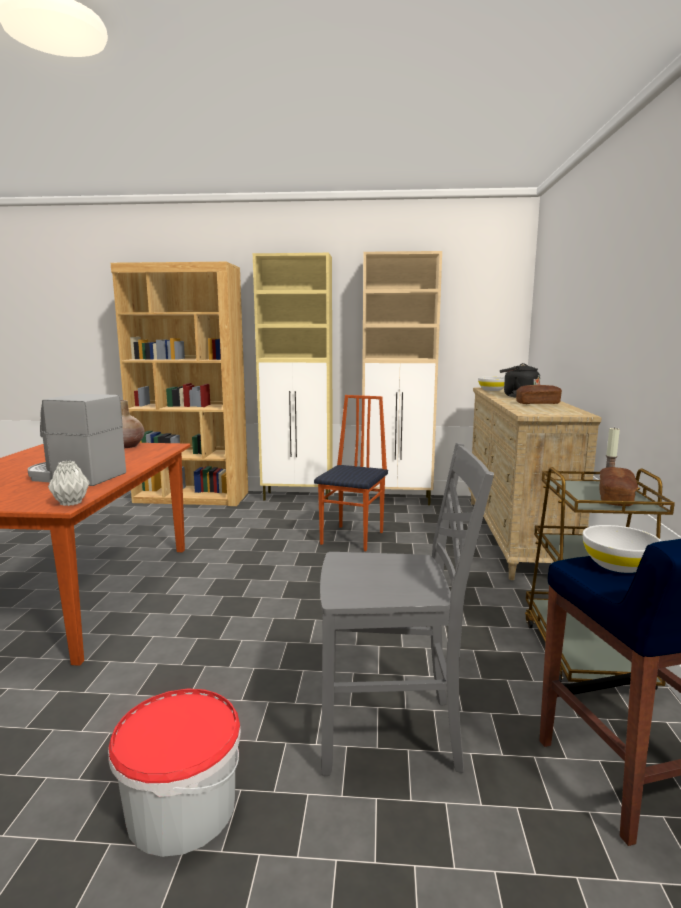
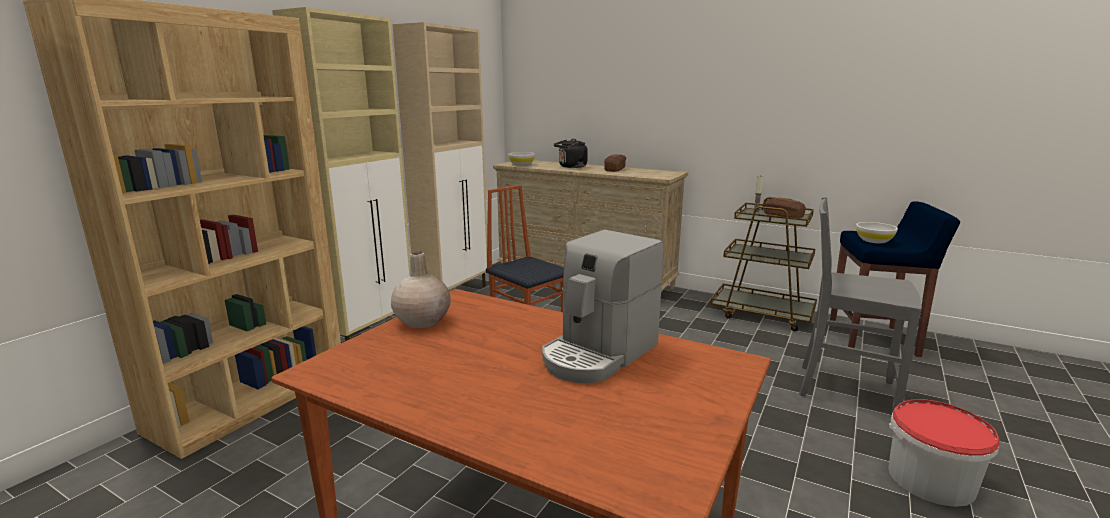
camera: 65 degrees left, 5 degrees up
(70, 503) = (732, 356): grey vase -> none
(392, 734) = (844, 389): grey chair -> grey chair turned 90 degrees counterclockwise

